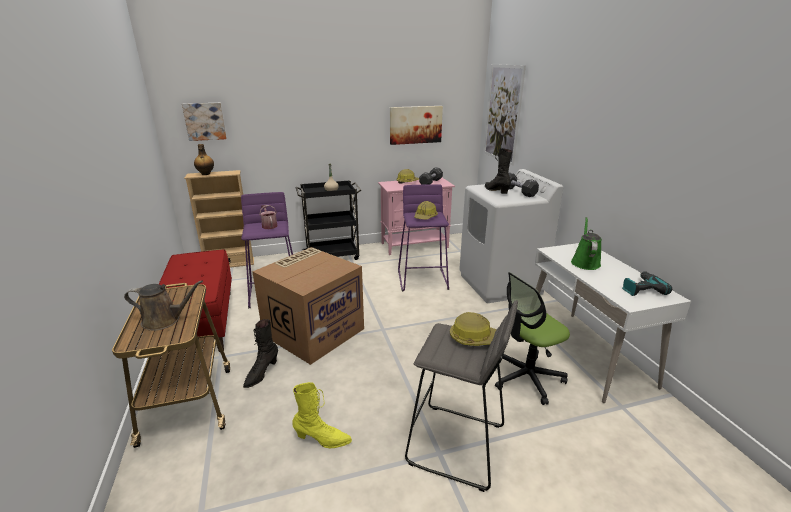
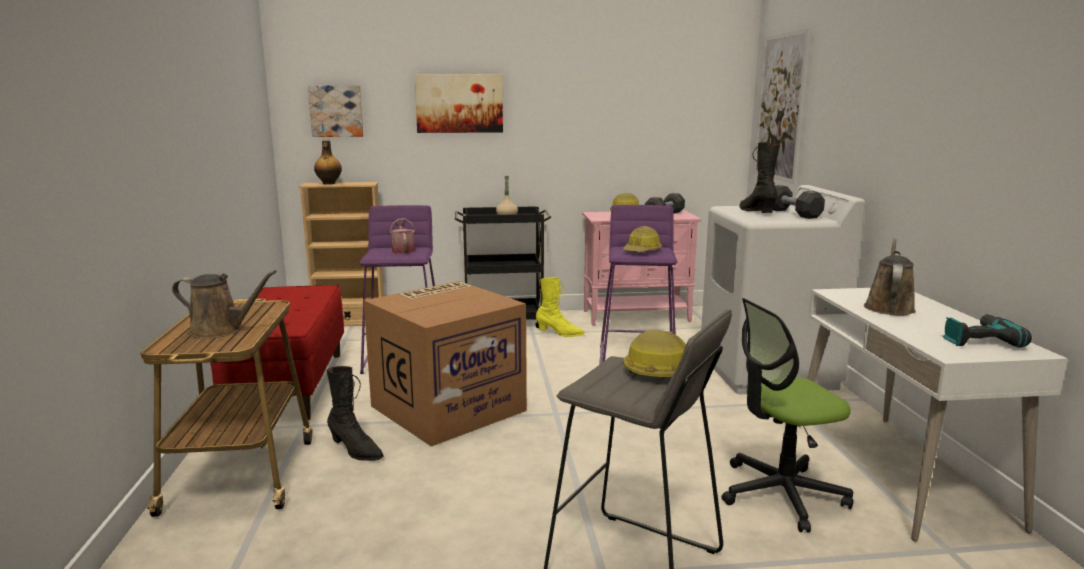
camera: 10 degrees right, 10 degrees down
(261, 373) = (355, 450): black boot -> black boot turned 90 degrees counterclockwise
(322, 440) = (422, 538): yellow boot -> yellow boot (559, 333)
(415, 125) = (643, 127): picture -> picture (459, 103)
(585, 262) = (888, 307): green watering can -> brown watering can

